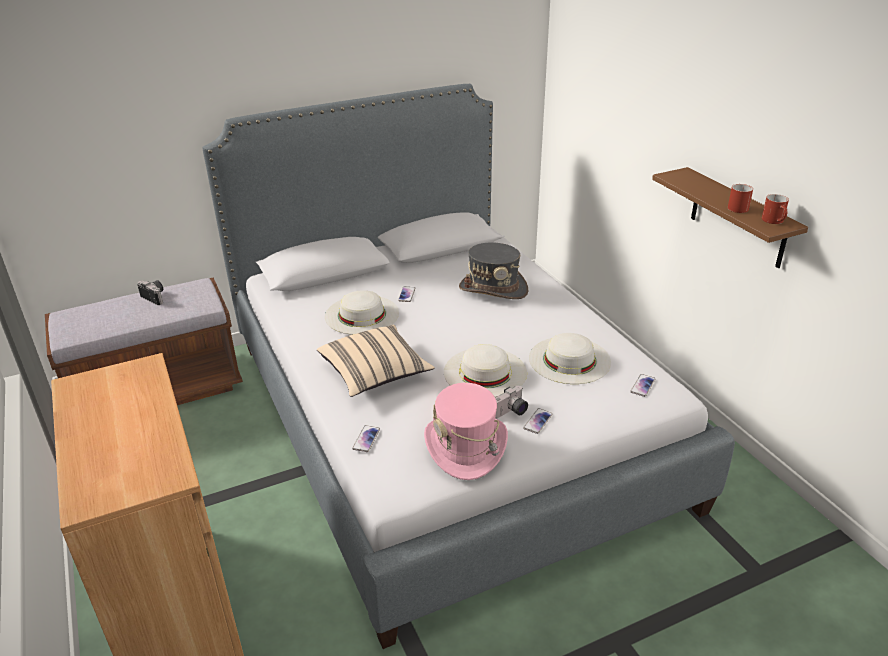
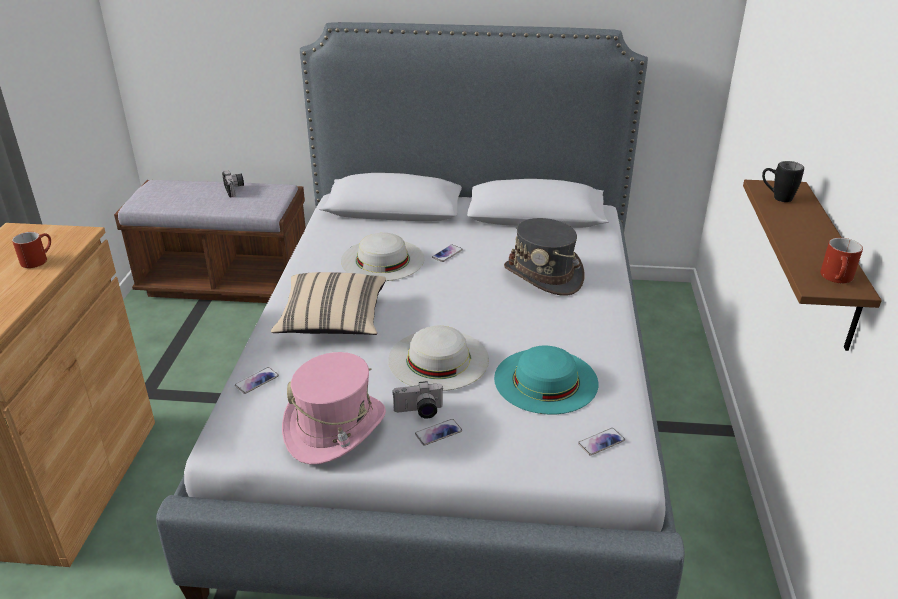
camera: 30 degrees right, 0 degrees up
(569, 359) = (546, 380): white hat -> turquoise hat
(685, 181) = (776, 198): none -> black mug
(736, 207) = (804, 246): red mug -> red mug (38, 259)

